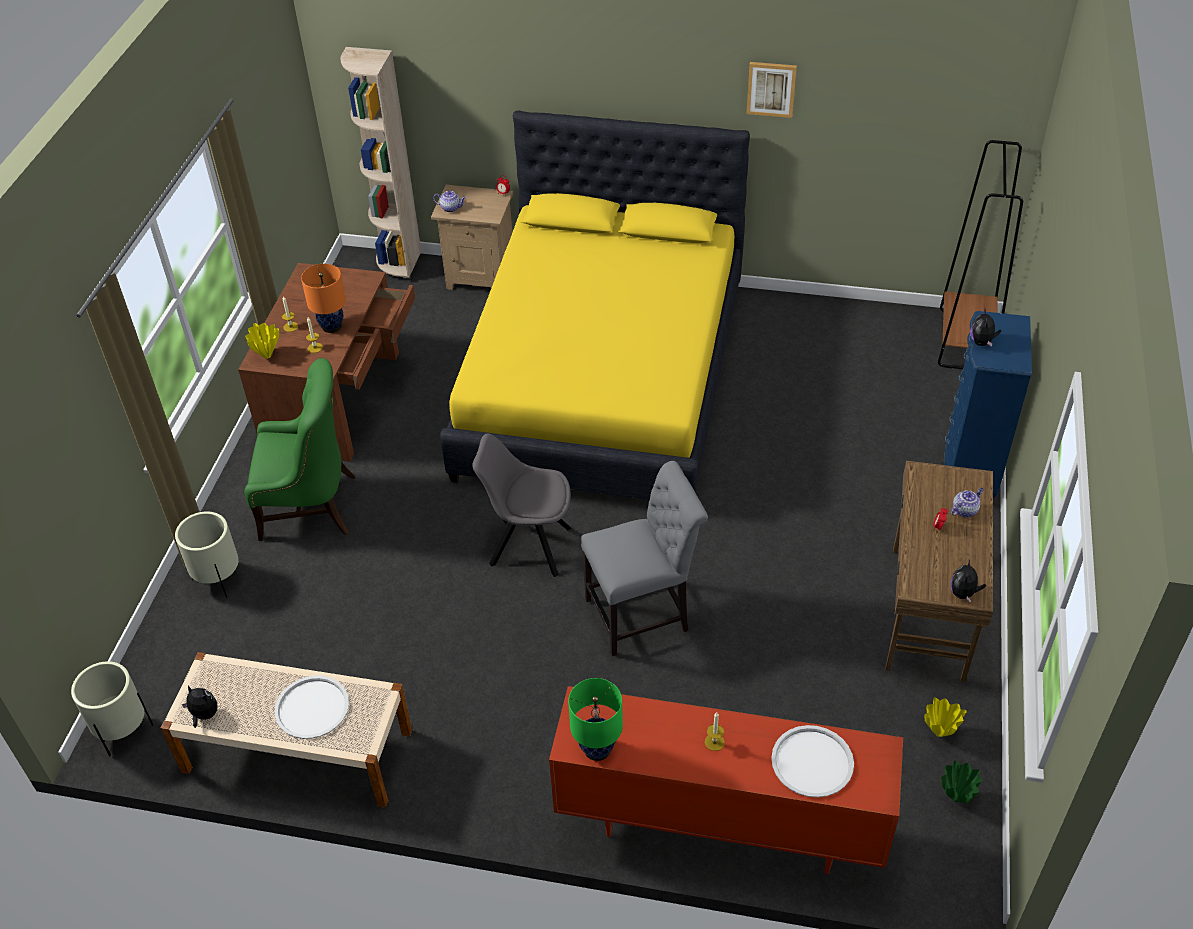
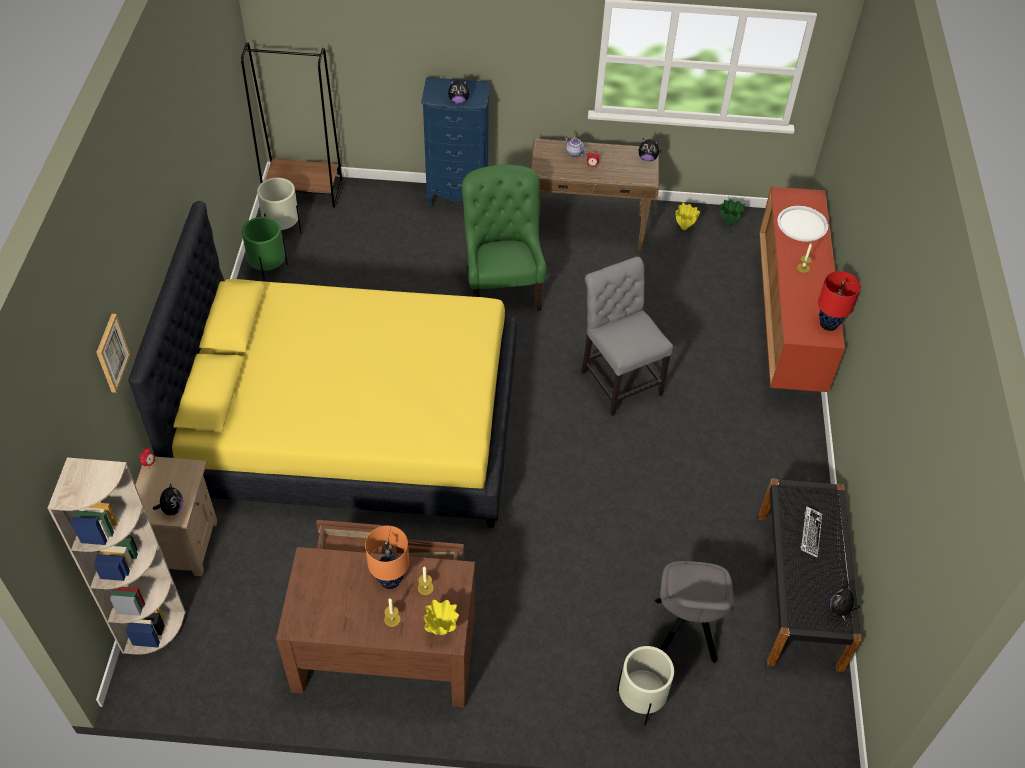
camera: 100 degrees left, 5 degrees up
(123, 731) = (820, 732): beige planter -> beige planter (282, 231)
(297, 752) = (800, 589): beige bench -> black bench
(310, 506) = (537, 641): green chair -> green chair (502, 287)
(312, 708) = (810, 533): white tray -> keyboard
(451, 208) = (172, 509): teapot -> plush toy
(529, 547) = (562, 458): grey chair -> grey chair (686, 631)
(597, 749) = (828, 324): green table lamp -> red table lamp
(771, 89) = (184, 155): picture -> picture (111, 353)
(830, 317) = (268, 270): none -> green planter

